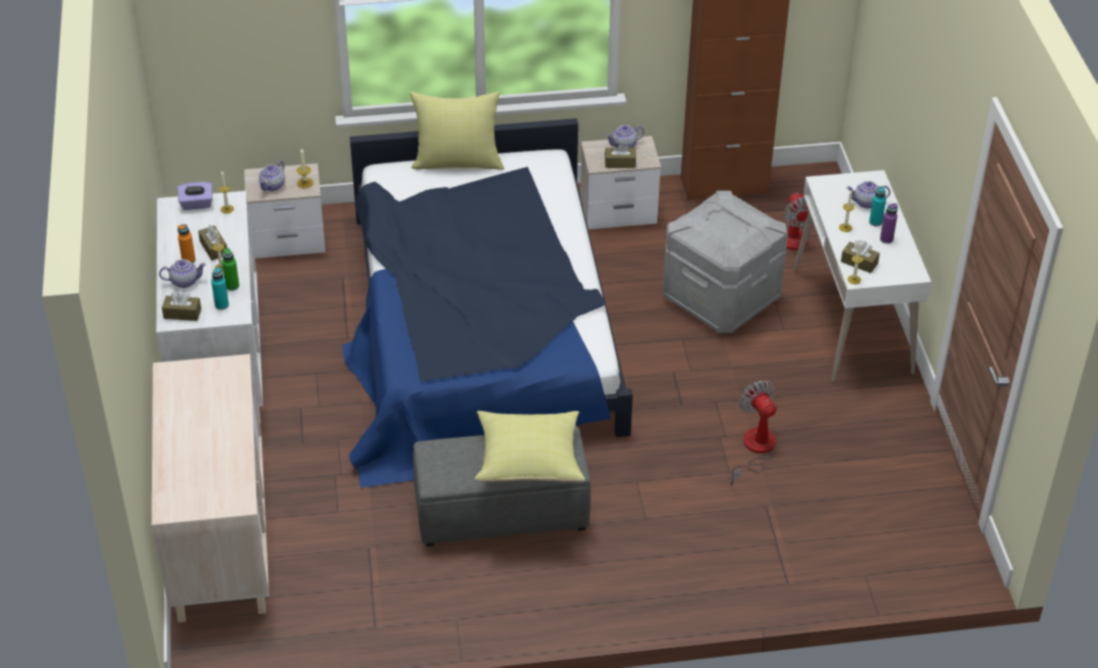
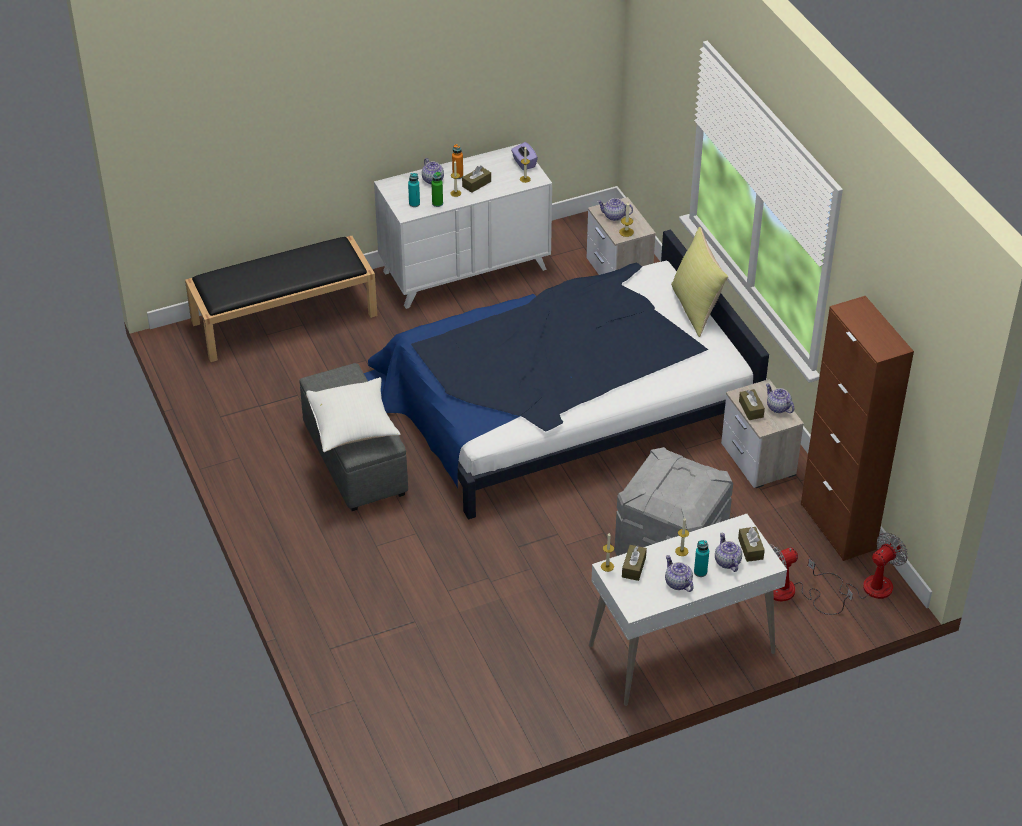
camera: 75 degrees right, 0 degrees up
(182, 313) = (397, 188): brown tissue box -> brown tissue box (750, 548)
(220, 536) = (285, 318): beige dresser -> black bench
(530, 460) = (353, 427): yellow pillow -> white pillow
(754, 450) = (480, 603): fan -> fan (866, 586)
(886, 239) = (677, 583): purple bottle -> teapot

